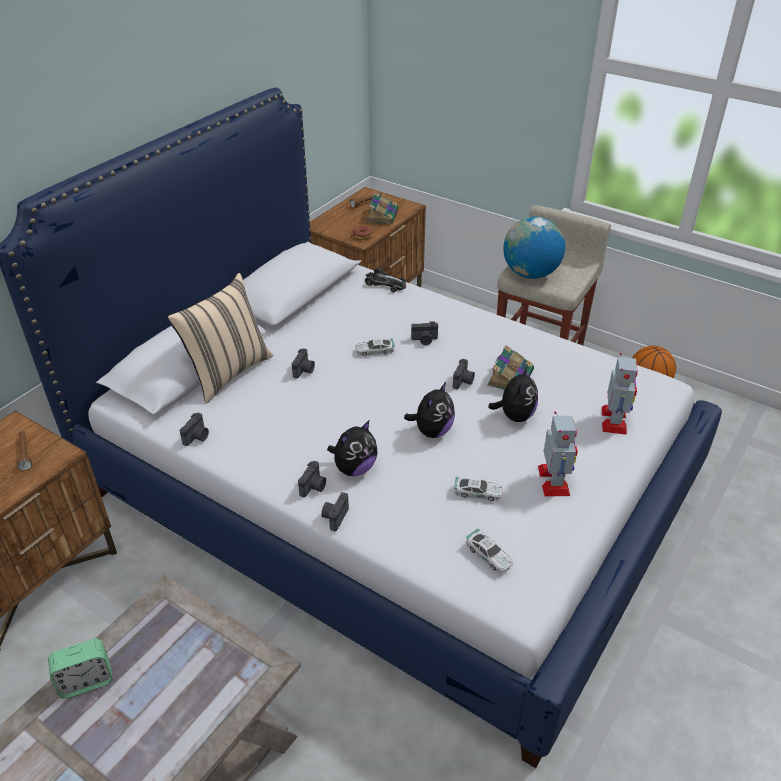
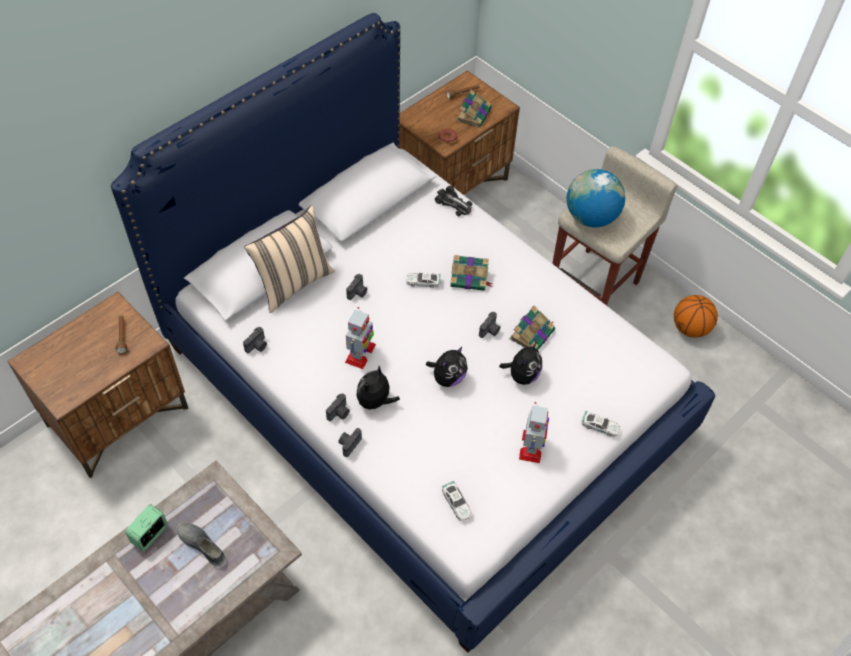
camera: 10 degrees right, 15 degrees up
(86, 681) = (150, 534): alarm clock -> alarm clock turned 135 degrees clockwise
(161, 679) = (201, 545): none -> grey shoe
(354, 468) = (375, 402): plush toy -> plush toy turned 150 degrees clockwise
(424, 340) = (470, 278): camera -> book
(477, 492) = (466, 446): toy car -> toy car (600, 426)
(614, 421) = (604, 397): toy robot -> toy robot (360, 354)

